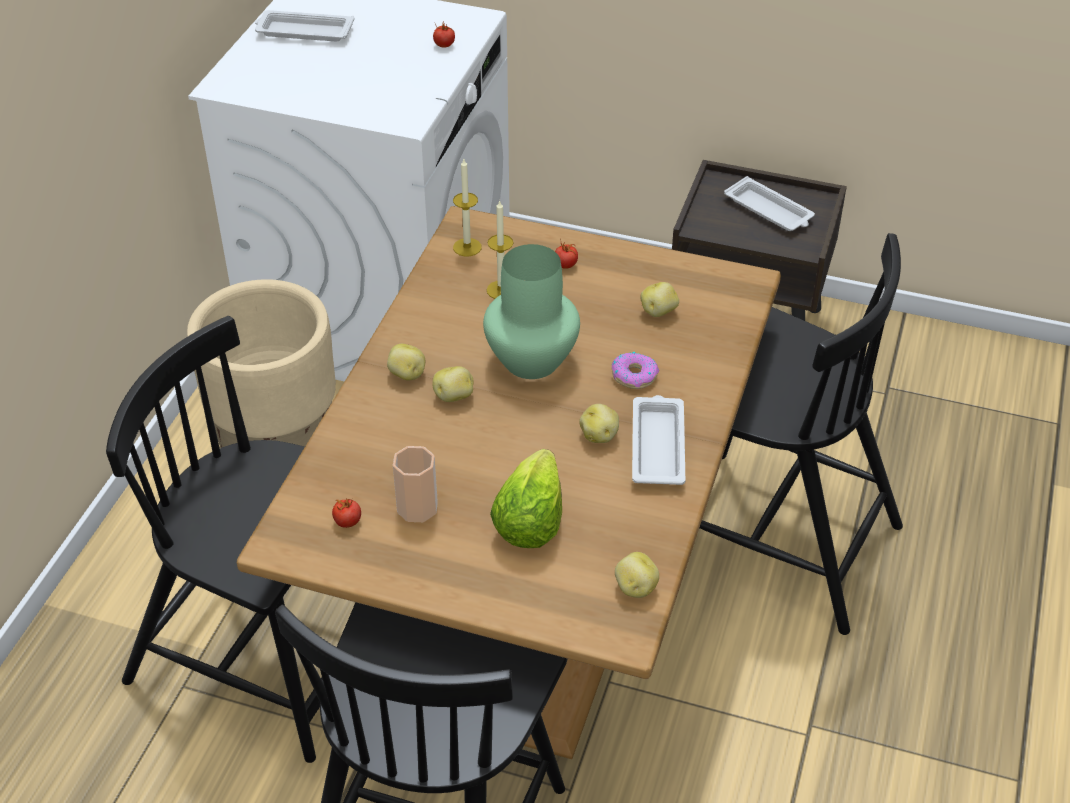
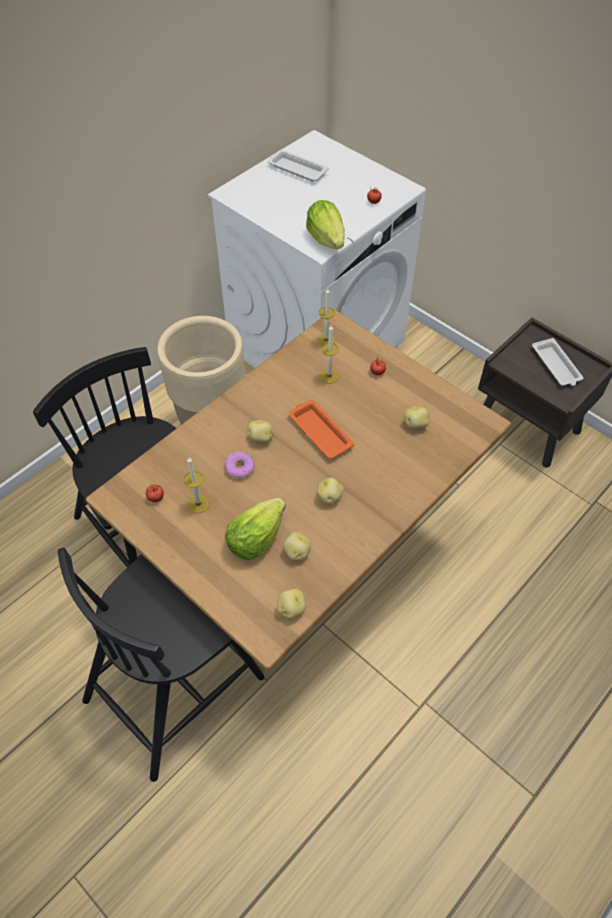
camera: 25 degrees right, 10 degrees up
(407, 375) = (242, 414): potato -> potato (296, 552)
(408, 107) = (326, 239): none -> lettuce
(417, 507) = (198, 504): cup -> candle
(532, 361) = (319, 431): green vase -> orange tray
(634, 375) = (374, 463): donut -> donut (240, 467)
(657, 445) = (361, 517): white tray -> none
(773, 538) = (467, 573): black chair -> none

